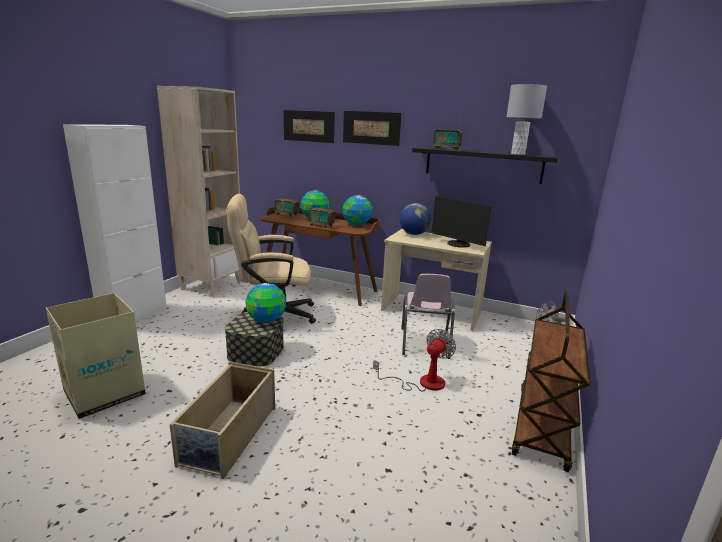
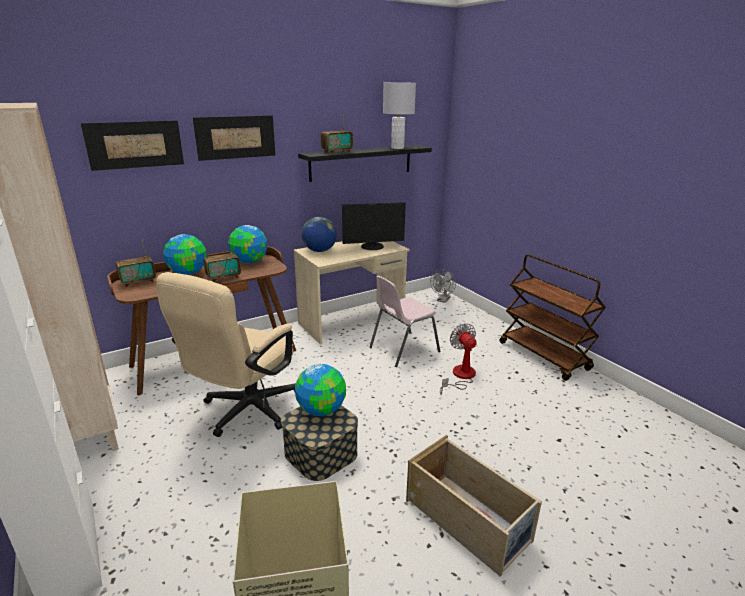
camera: 55 degrees left, 5 degrees up
(424, 343) = (403, 349): pink chair -> pink chair turned 105 degrees clockwise

